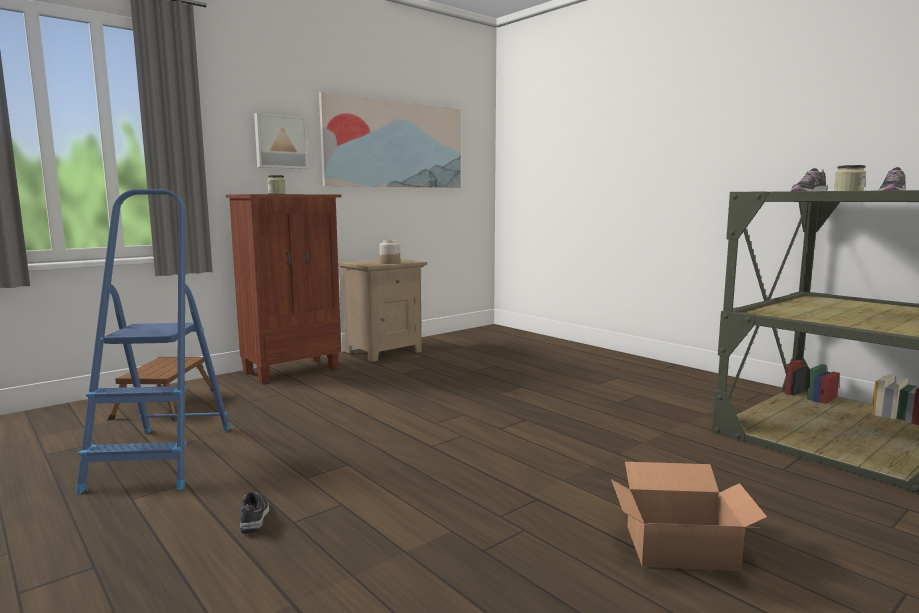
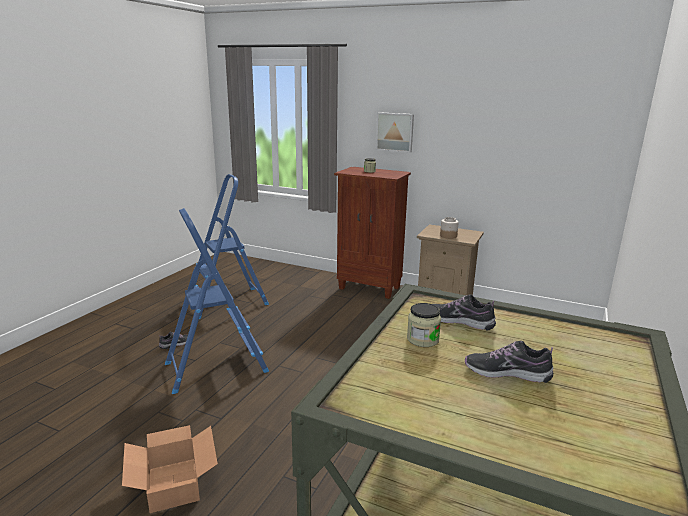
camera: 65 degrees right, 10 degrees up
(166, 404) = (289, 279): brown step ladder -> none
(389, 487) = (217, 367): none -> blue step ladder
(395, 144) = (498, 134): picture -> none

